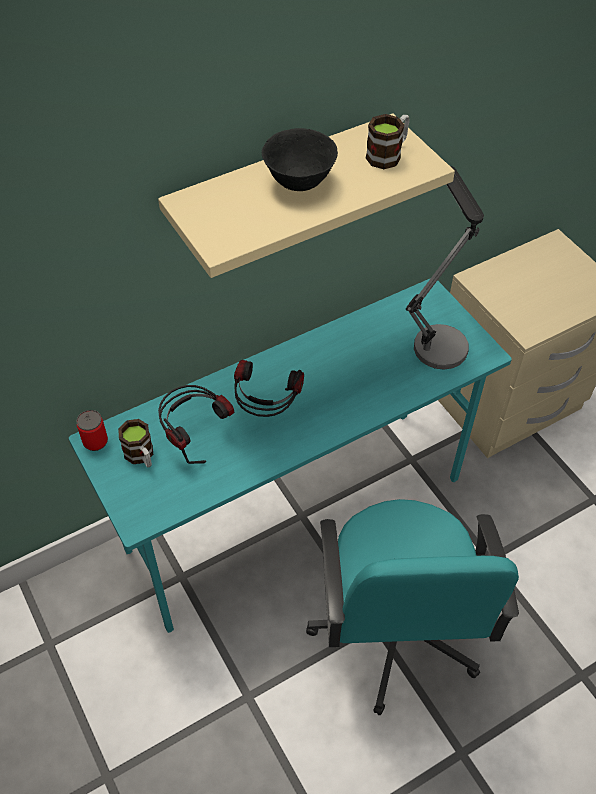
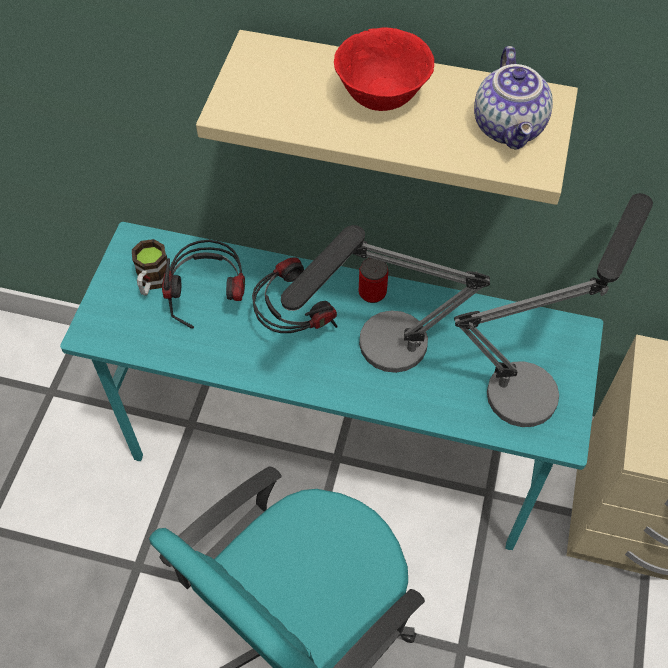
camera: 45 degrees right, 5 degrees up
(95, 441) = (134, 241): can -> can (372, 292)
(299, 182) = (382, 97): black bowl -> red bowl
(338, 388) = (377, 355): none -> table lamp
(388, 154) = (510, 128): mug -> teapot

